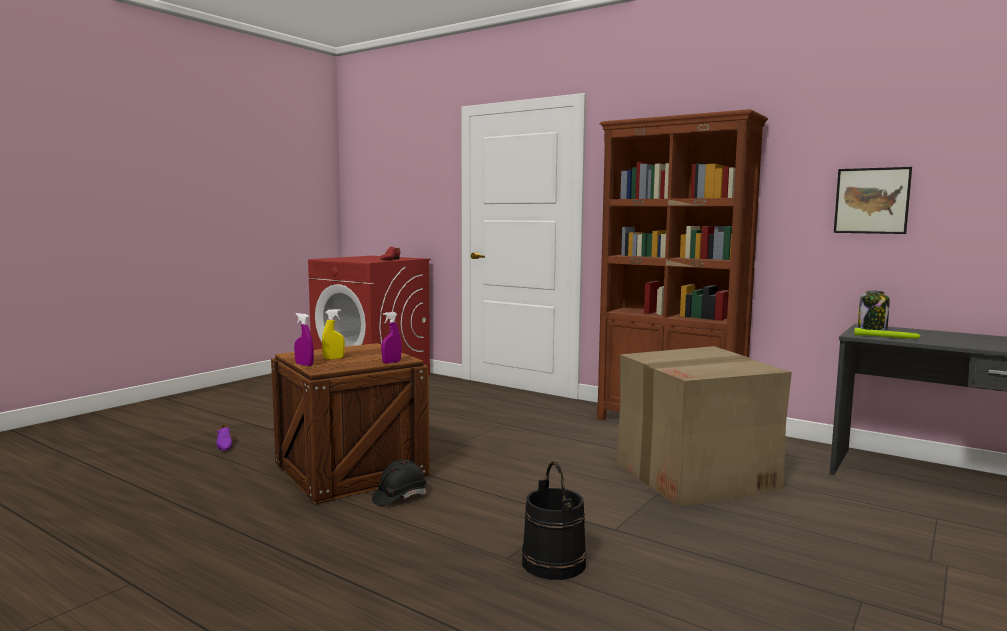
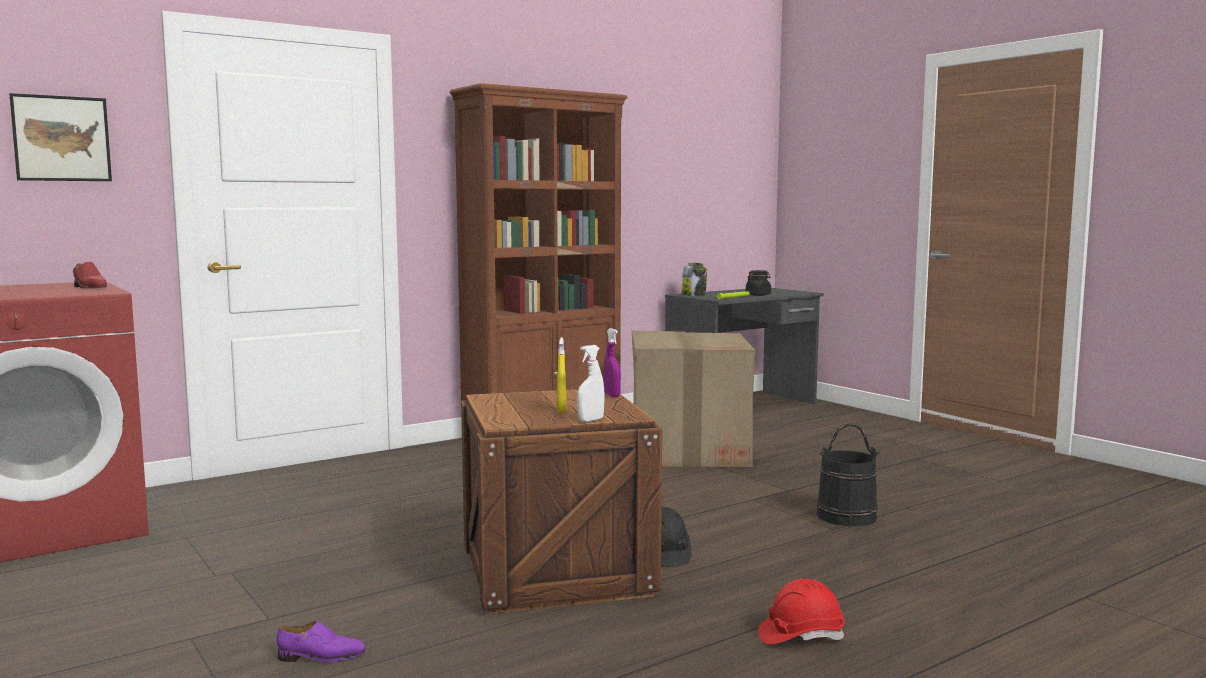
camera: 70 degrees left, 0 degrees up
(245, 558) = (800, 636): none -> red hard hat
(304, 365) = (590, 420): purple spray bottle -> white spray bottle
(871, 200) = (664, 186): picture -> picture (61, 138)
(946, 341) = (758, 295): none -> black jar

